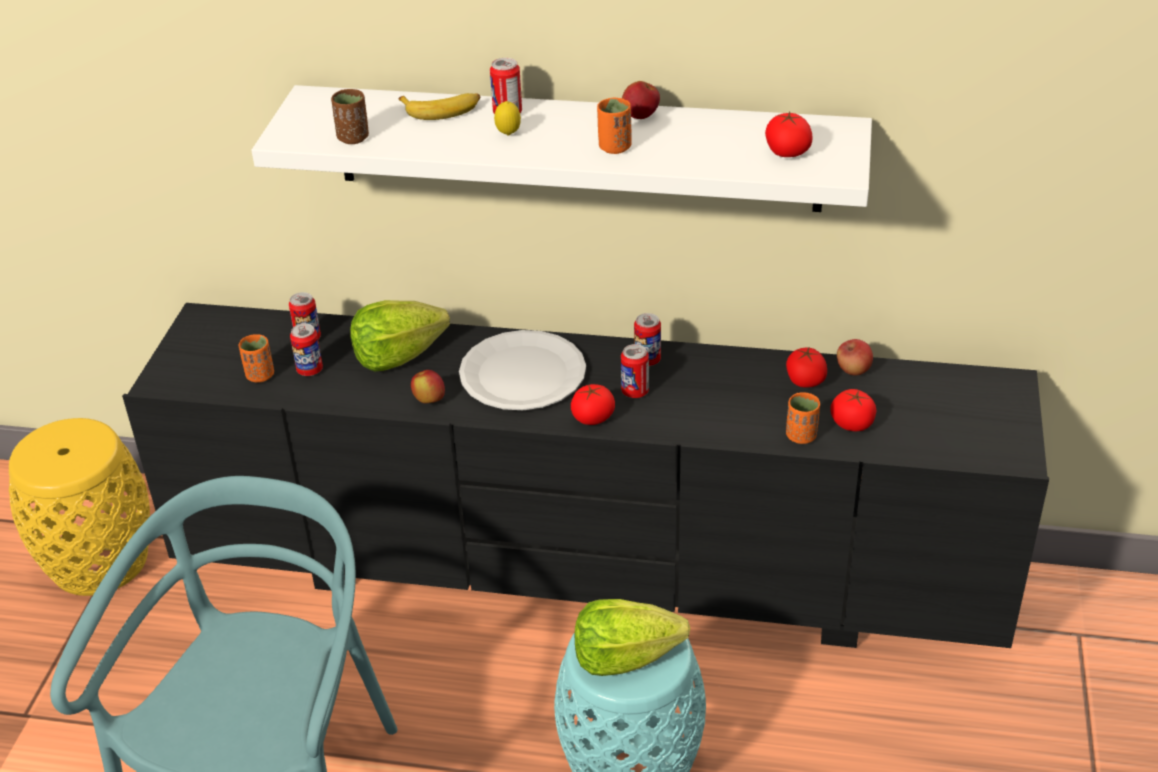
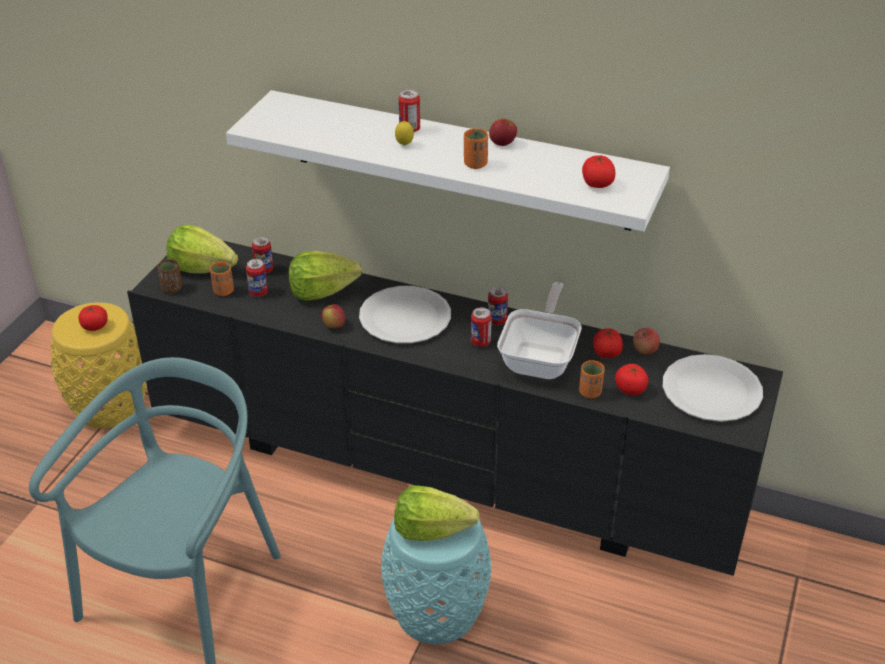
camera: 10 degrees right, 0 degrees up
(220, 348) = (202, 268): none -> lettuce
(353, 138) = (297, 133): brown cup -> brown cup (172, 288)
(442, 110) = (365, 121): banana -> none
(593, 418) = (444, 356): tomato -> tomato (95, 326)
(722, 401) = (541, 358): none -> frying pan
(955, 409) = (711, 390): none -> white plate

